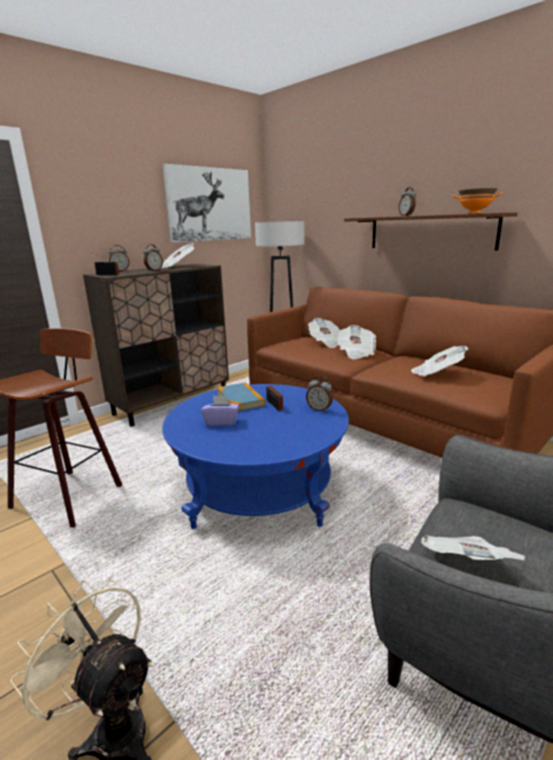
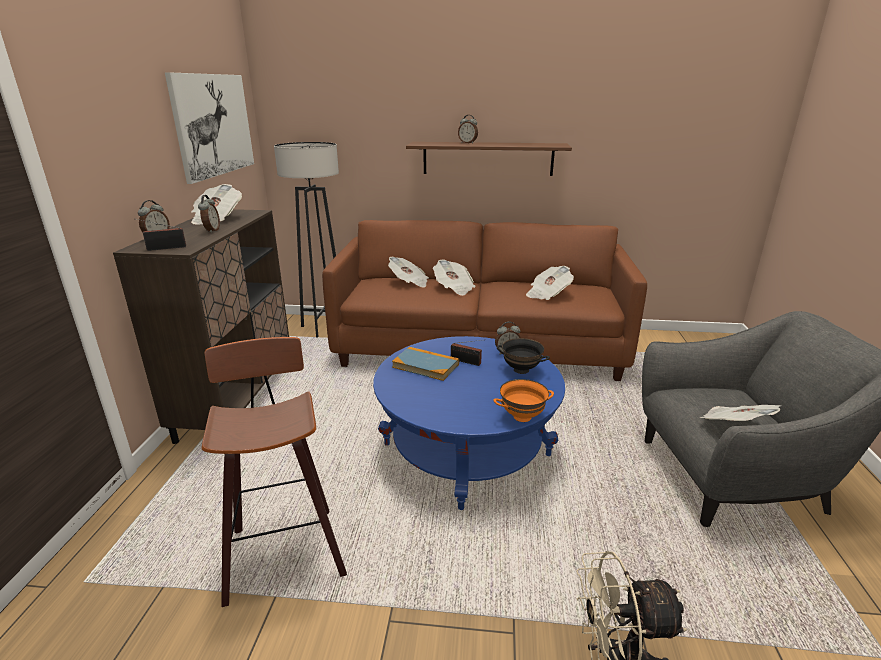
camera: 40 degrees left, 5 degrees up
(221, 422) = (451, 394): purple tissue box -> none
(307, 424) = (521, 370): none -> black bowl
(474, 213) = (543, 145): orange bowl -> orange bowl (522, 416)

